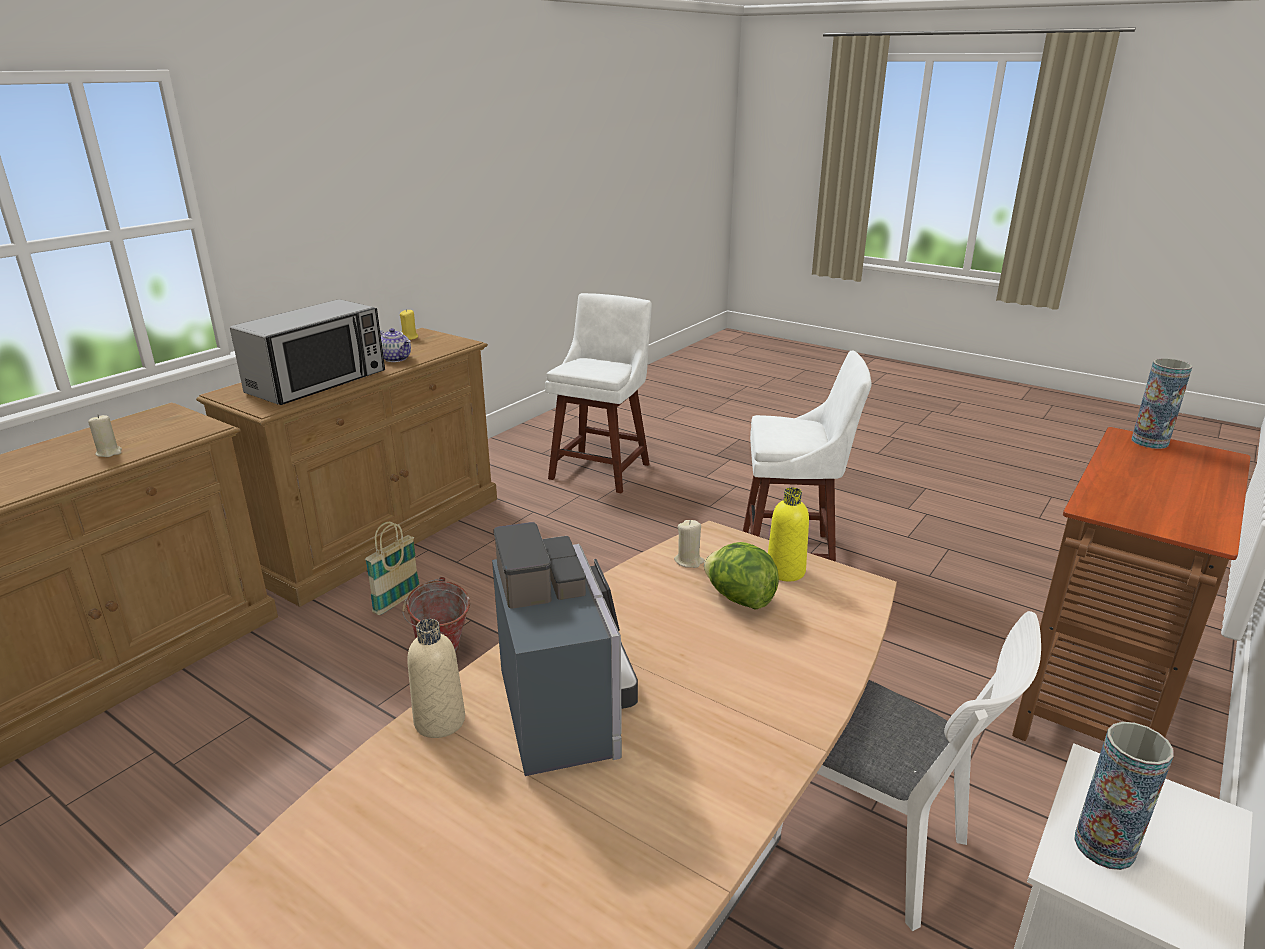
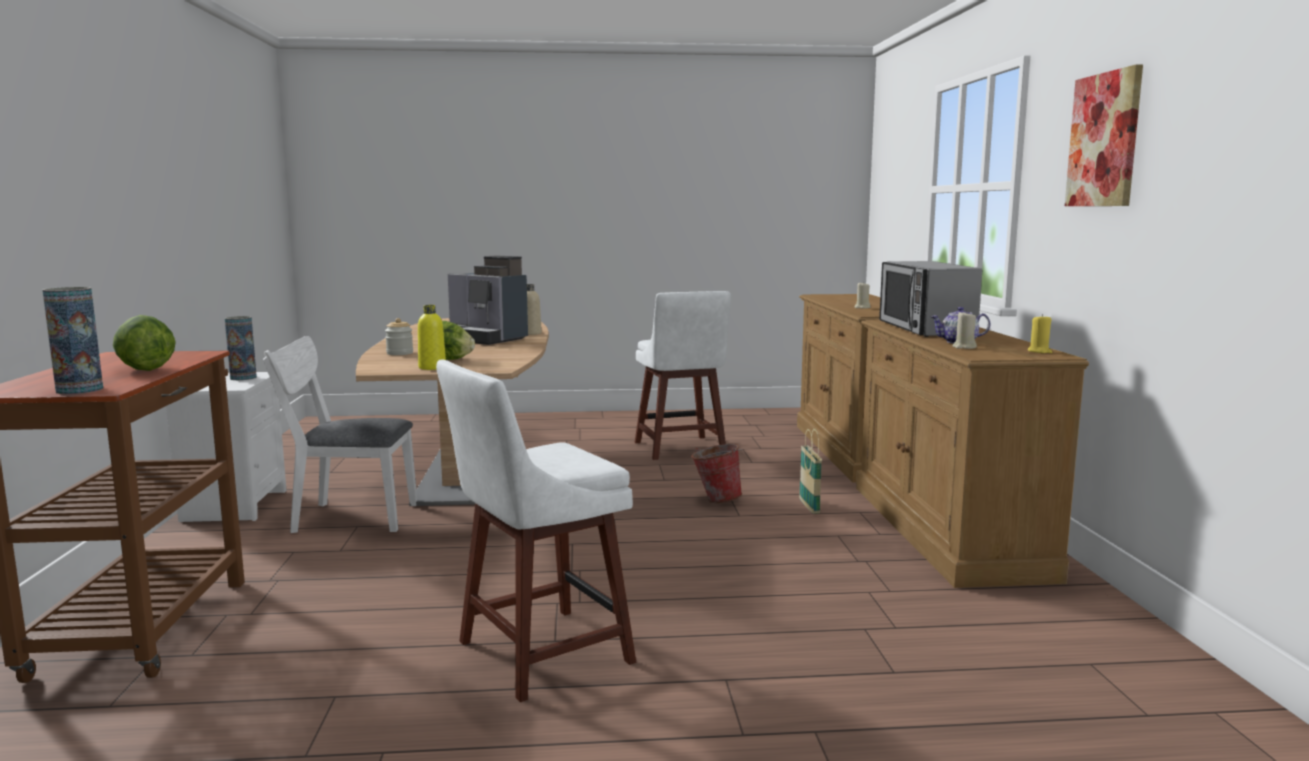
camera: 140 degrees right, 15 degrees down
(331, 168) = (1104, 140): none -> picture
(602, 469) = (963, 675): white chair -> white chair (680, 449)
(689, 561) = (496, 362): beige candle -> beige candle (964, 347)
(792, 669) = (399, 353): none -> jar
(1125, 471) = (145, 370): none -> lettuce

